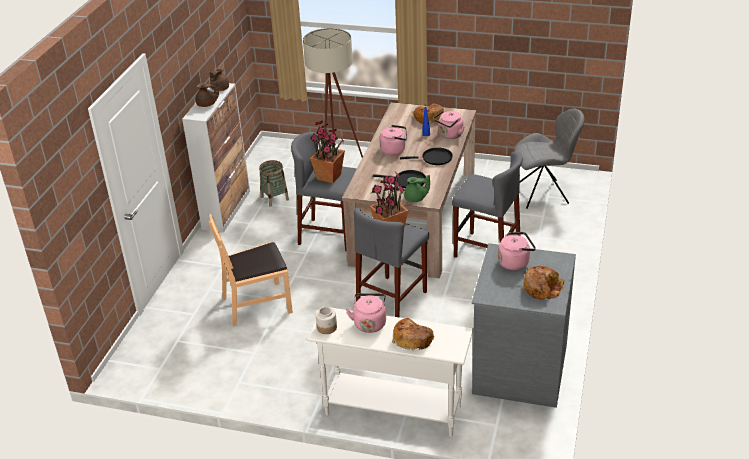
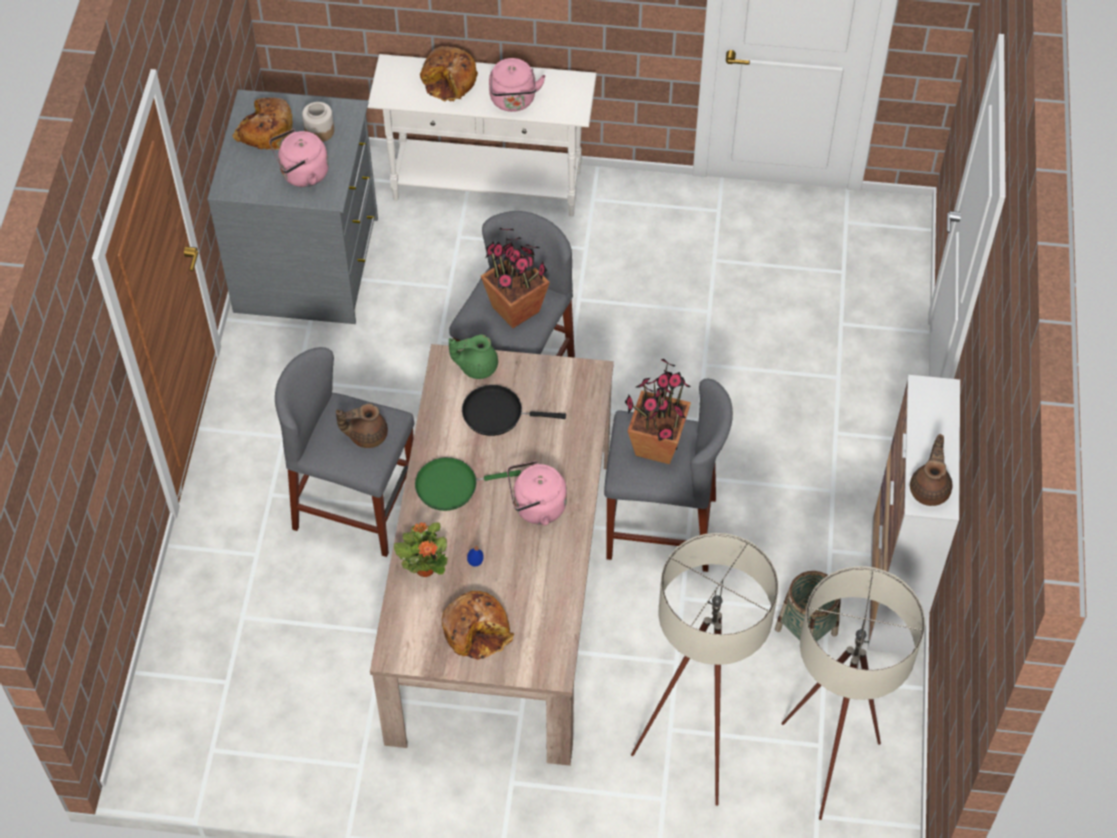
camera: 170 degrees right, 20 degrees up
(207, 104) = (930, 430): brown teapot -> brown teapot (366, 435)
(257, 304) = (742, 352): brown chair -> none
(286, 160) = (824, 773): none -> beige floor lamp
(327, 327) = (572, 89): jar -> jar (319, 131)
(434, 158) = (451, 486): black frying pan -> green frying pan
(449, 135) = (425, 568): pink kettle -> potted plant
(544, 194) = (233, 689): grey chair -> none

